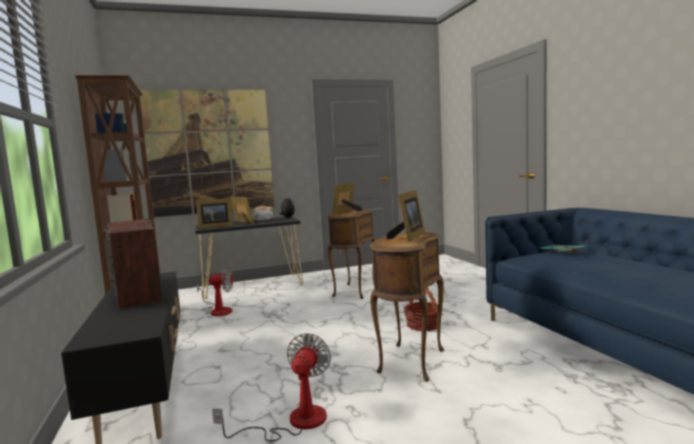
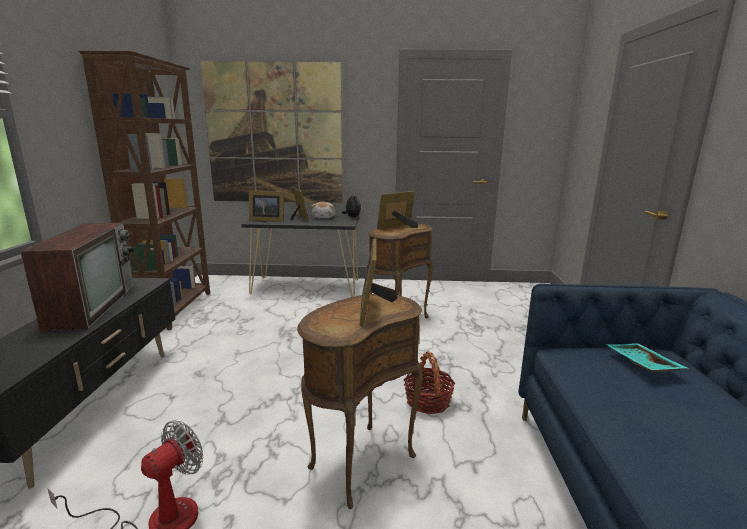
camera: 20 degrees right, 10 degrees up
(218, 310) = (245, 314): fan -> none
(409, 237) = (373, 309): picture frame -> picture frame turned 135 degrees clockwise

